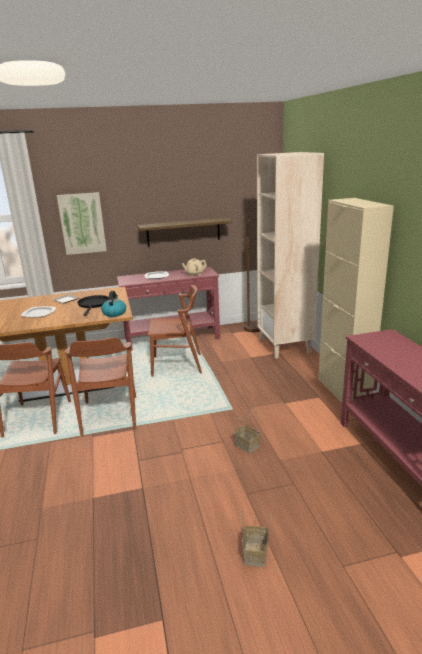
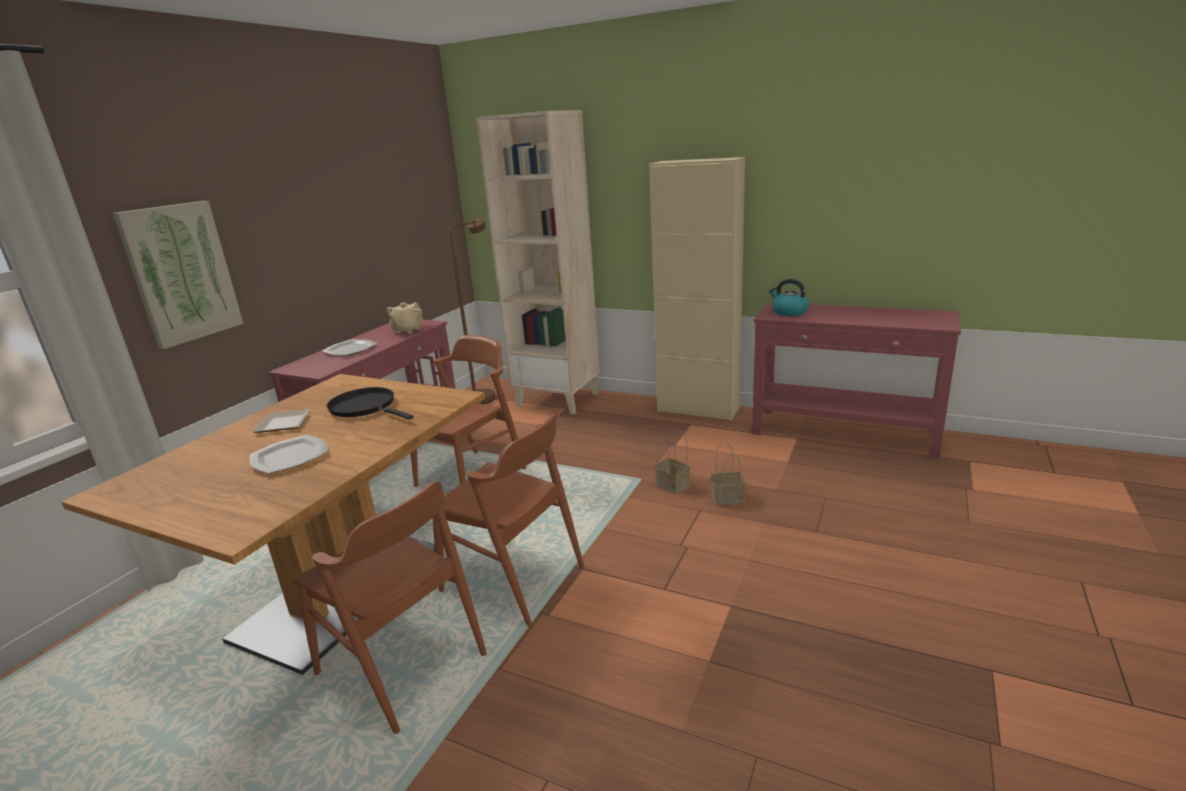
camera: 50 degrees left, 0 degrees up
(114, 313) = (442, 400): kettle -> kettle (788, 312)
(183, 232) = (355, 264): shelf -> none
(255, 555) = (923, 565): basket -> basket (673, 485)

